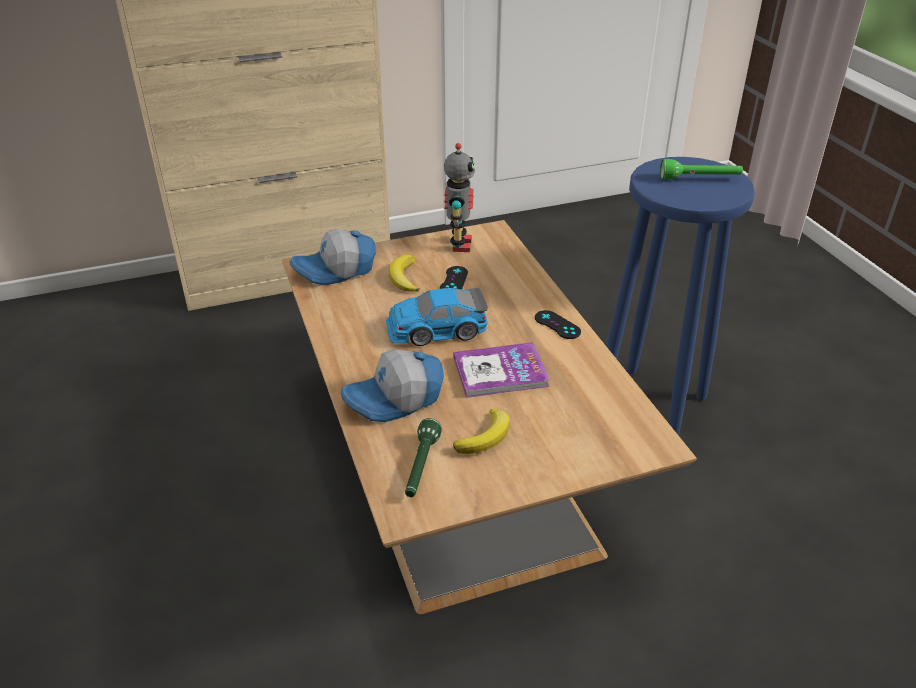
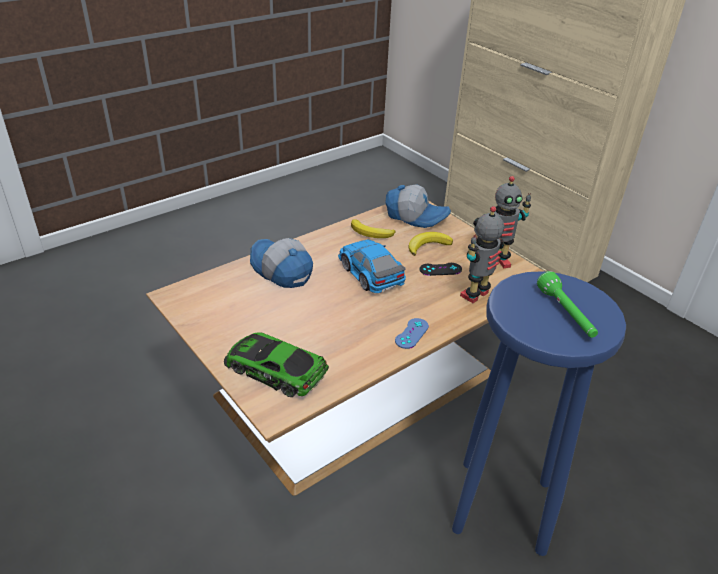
camera: 70 degrees right, 0 degrees up
(336, 270) = (416, 216): cap -> cap turned 150 degrees clockwise
(421, 467) = (215, 294): green flashlight -> none
(485, 436) = (255, 317): banana -> banana (371, 233)
(500, 372) = (332, 312): book -> none
(510, 270) = (476, 295): none -> toy robot
(557, 325) = (411, 333): black game controller -> blue game controller
(590, 434) = (275, 370): none -> toy car

